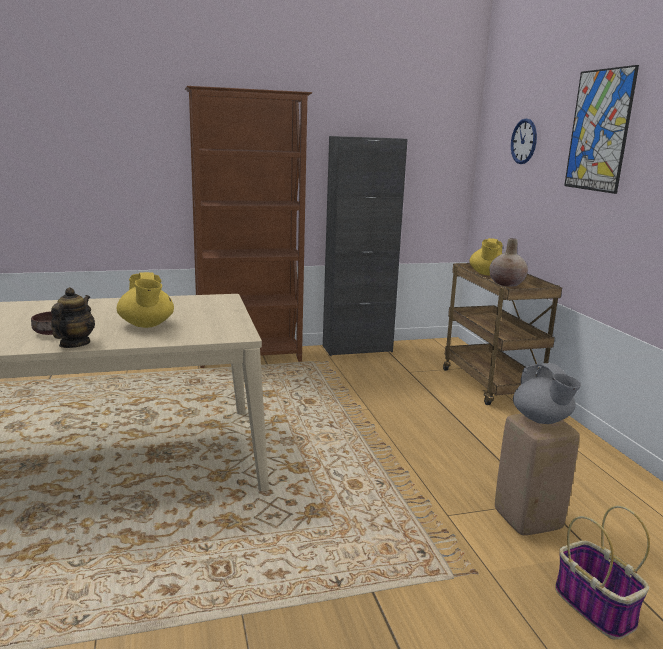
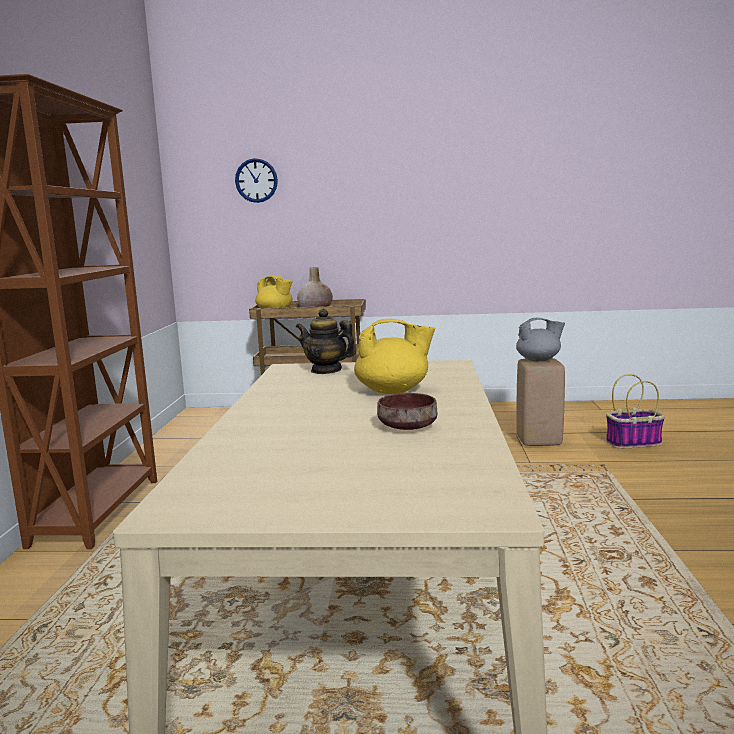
camera: 70 degrees left, 5 degrees down
(74, 344) = (465, 415): teapot -> teapot (326, 370)
(357, 349) = (157, 450): black cabinet -> none
(599, 130) = (364, 164): picture -> none

